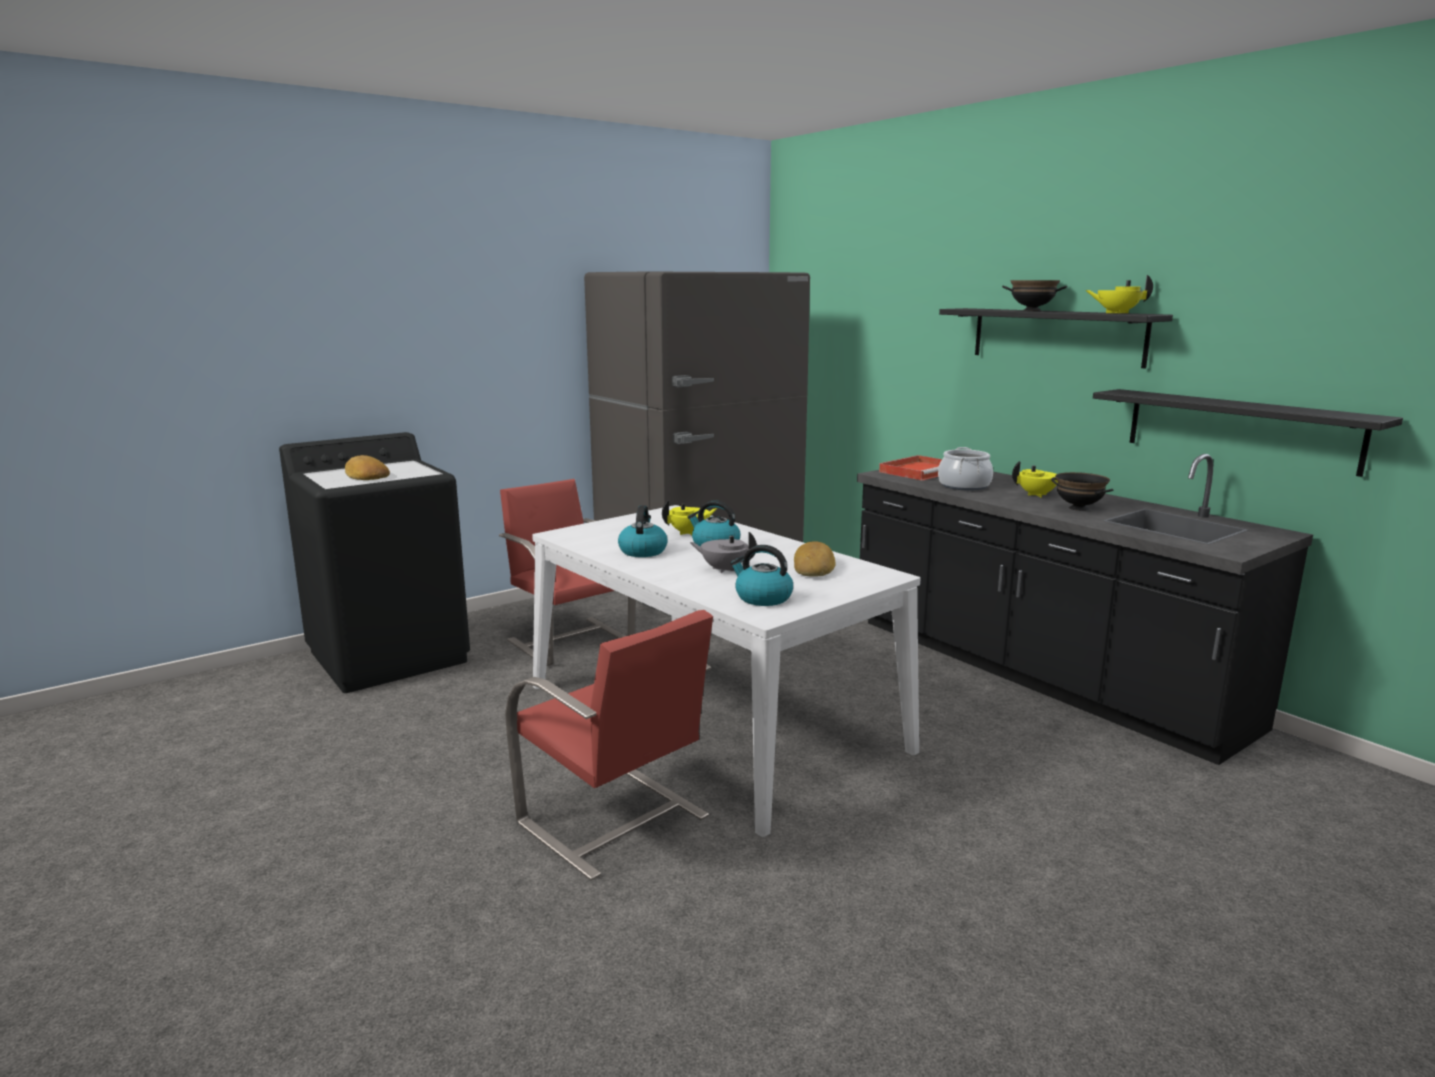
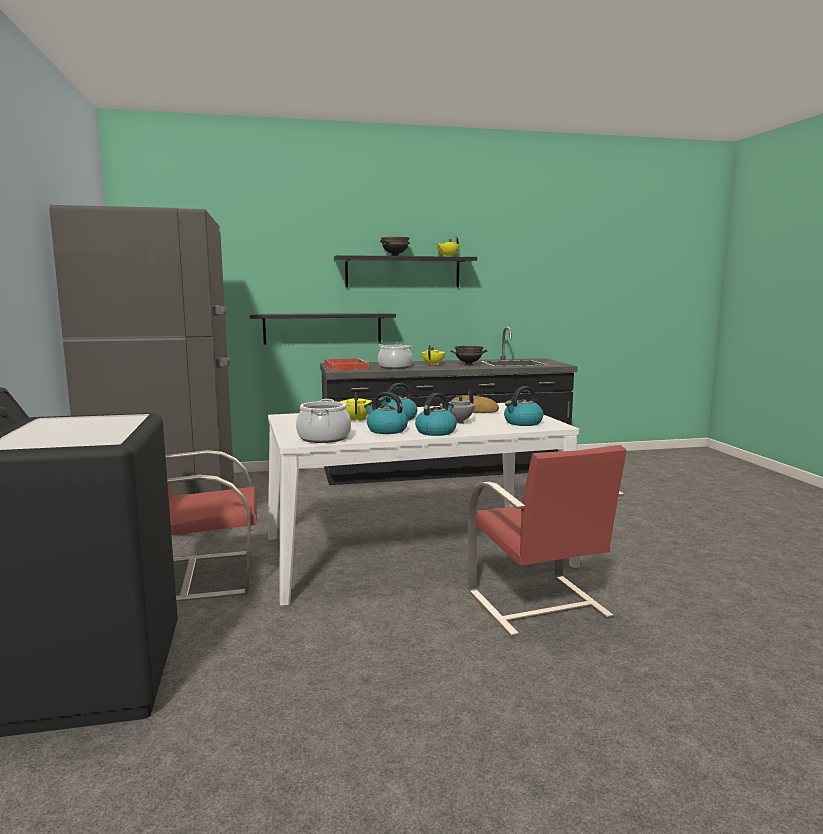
camera: 65 degrees left, 5 degrees down
(365, 475) = (83, 431): bread -> none
(582, 538) = (323, 438): none -> cooking pot
(614, 821) = (539, 605): red chair -> red chair turned 90 degrees clockwise
(657, 569) = (436, 432): none -> kettle
(1240, 430) = (508, 314): black shelf -> black shelf (322, 328)

